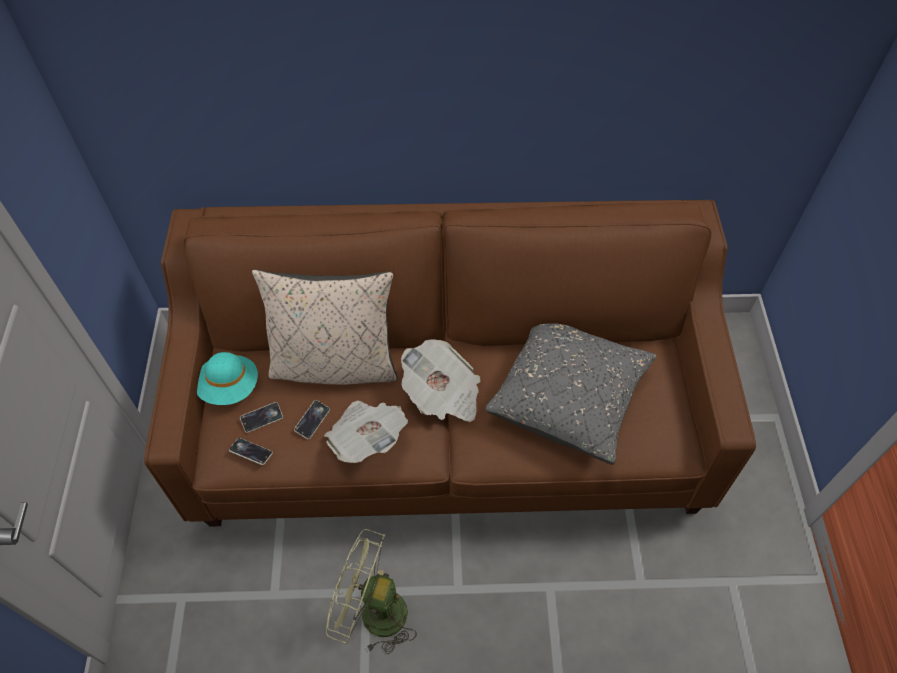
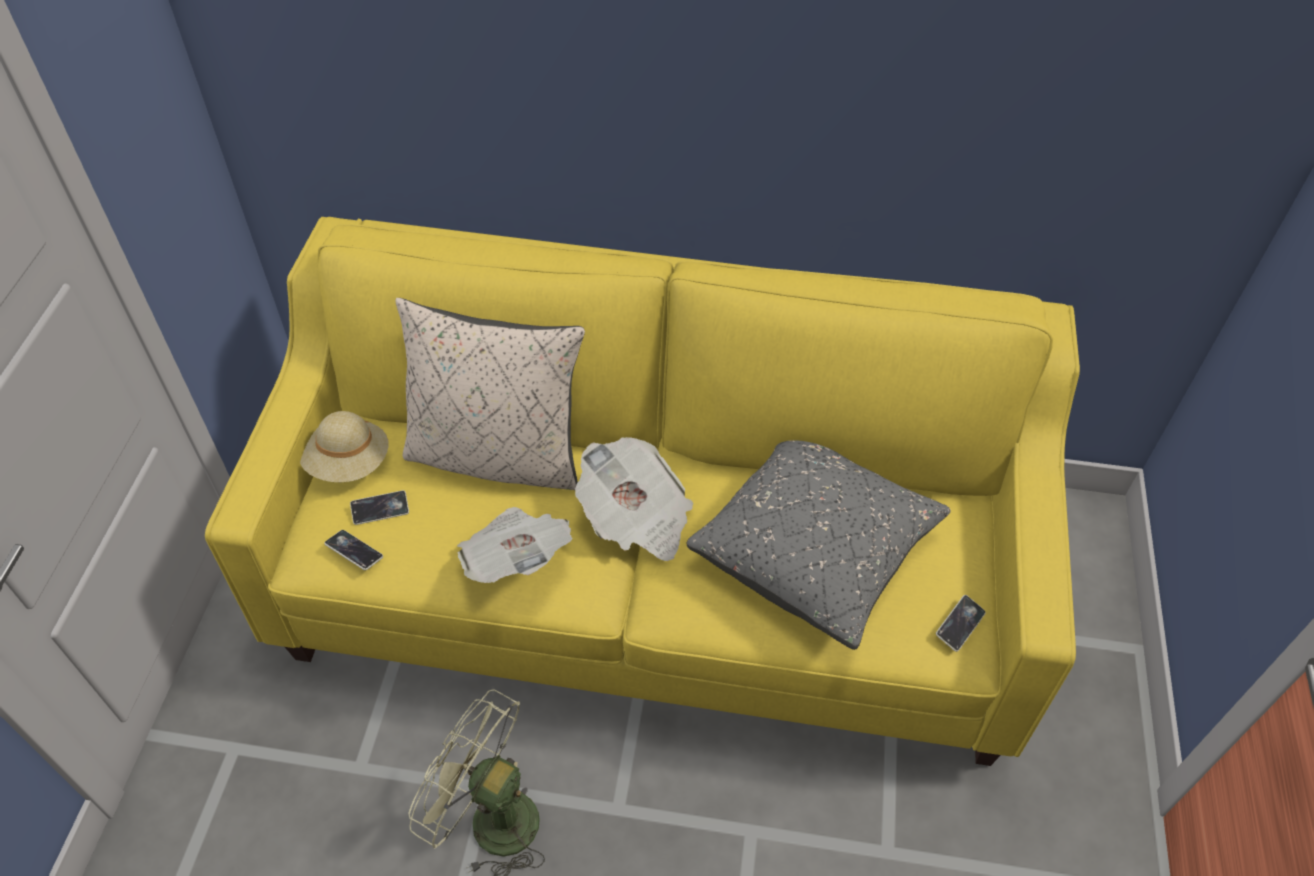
camera: 10 degrees right, 5 degrees down
(230, 387) = (349, 463): turquoise hat -> beige hat
(312, 420) = (447, 524): phone -> phone (960, 625)
(447, 421) = (654, 575): brown sofa -> yellow sofa

